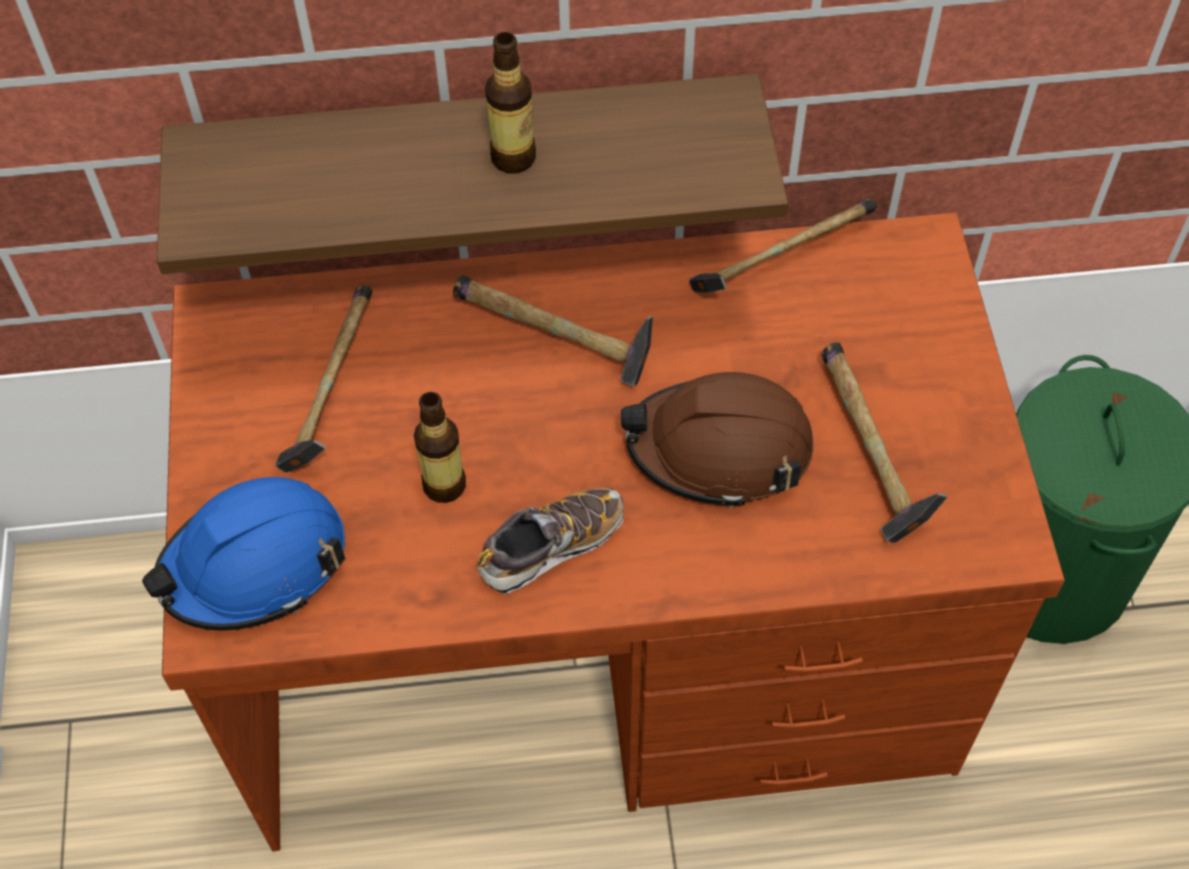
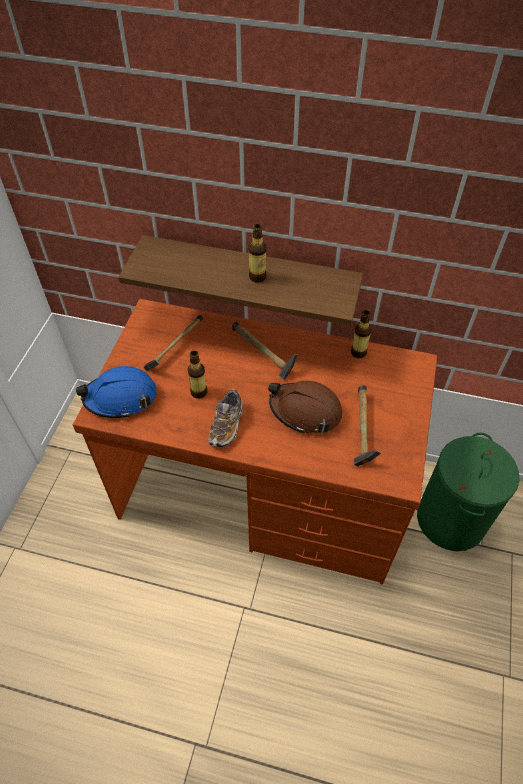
camera: 20 degrees right, 5 degrees down
(550, 547) = (226, 425): shoe -> shoe turned 120 degrees clockwise
(779, 263) = (358, 352): hammer -> bottle

